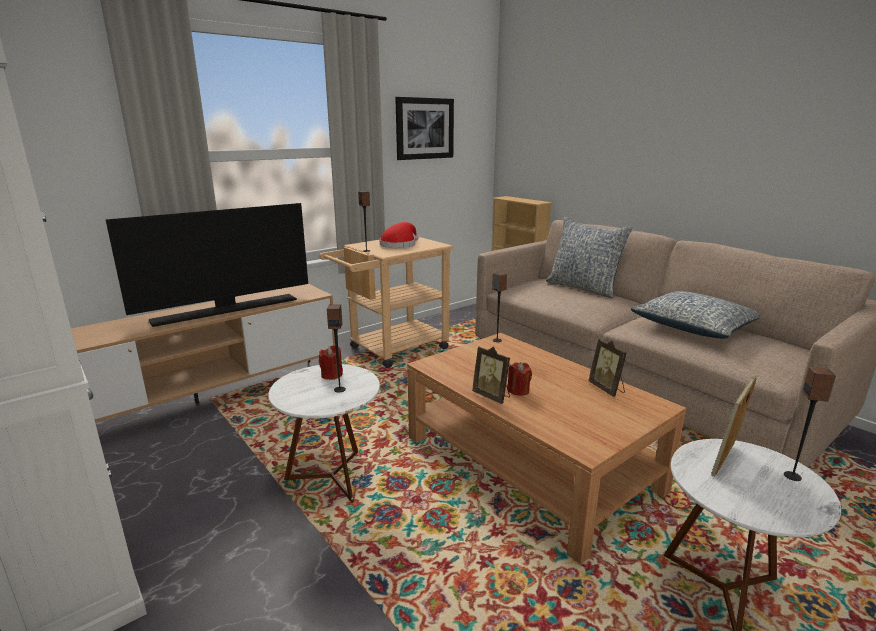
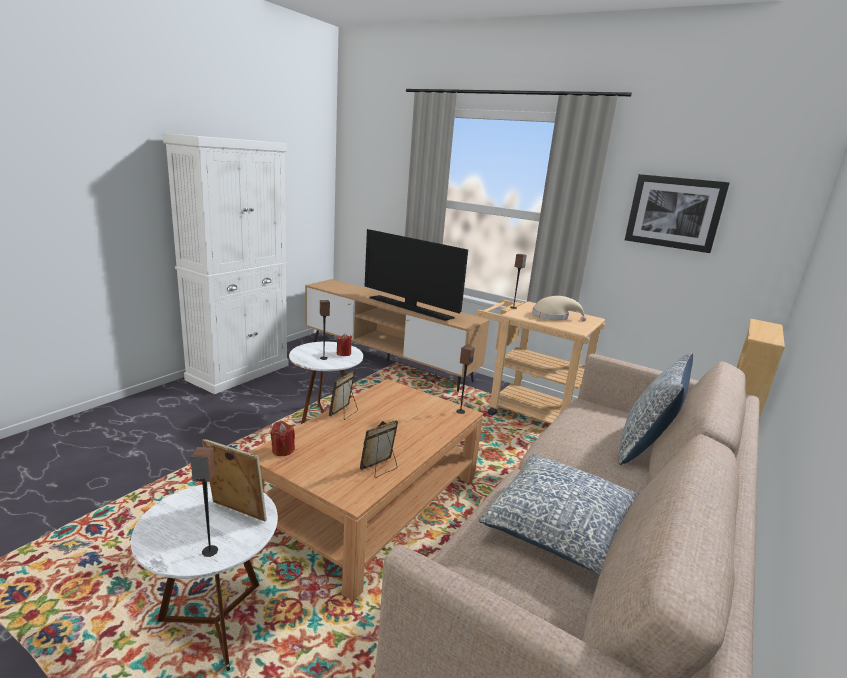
camera: 70 degrees right, 0 degrees up
(399, 245) = (553, 316): red hat -> beige hat
(518, 390) = (358, 424): red candle -> red candle (283, 450)

